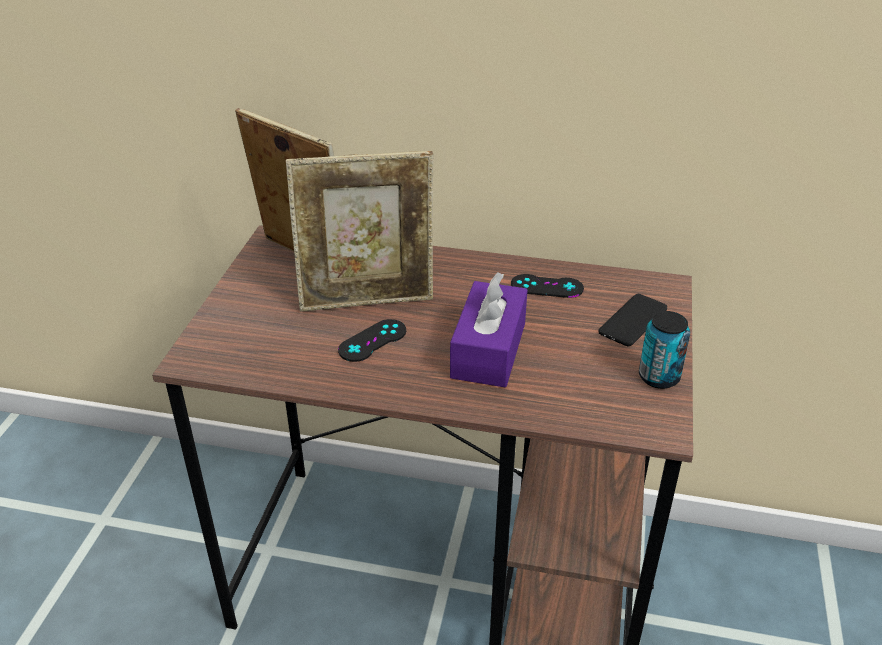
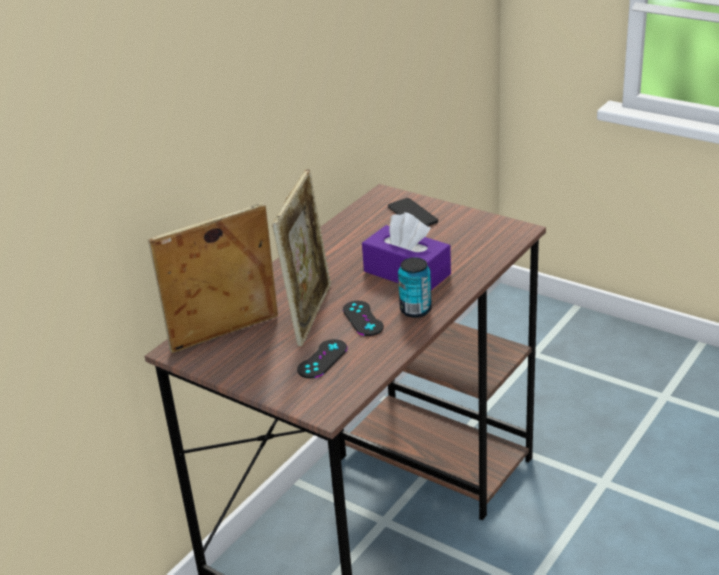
camera: 65 degrees left, 5 degrees down
(547, 286) = (351, 236): black game controller -> black game controller (322, 359)
(659, 377) = (473, 219): can -> can (415, 310)

